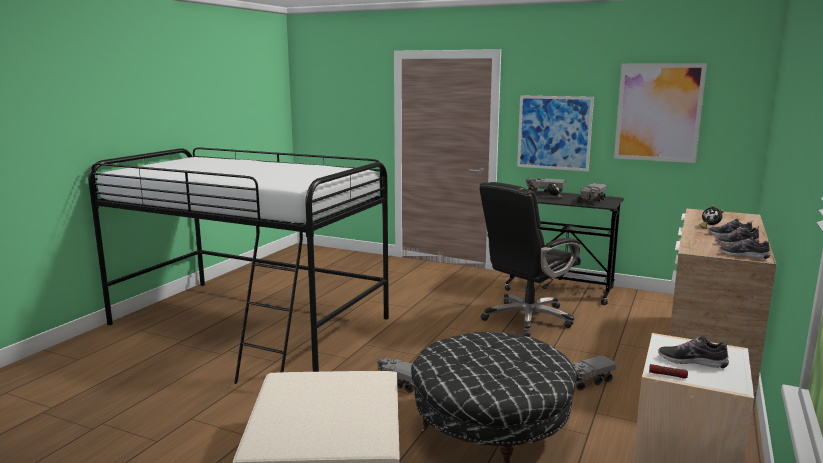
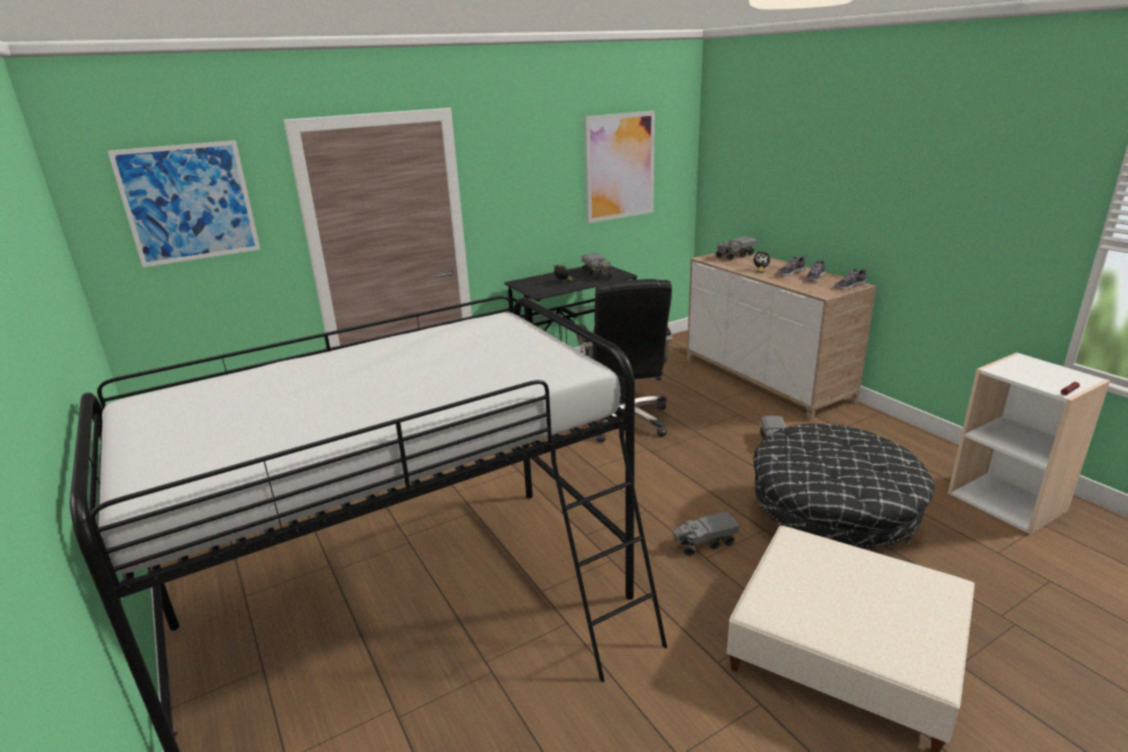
camera: 55 degrees left, 10 degrees up
(545, 193) = (537, 279): toy truck -> toy truck (734, 256)
(554, 132) = (526, 207): picture -> picture (189, 203)
(692, 361) = (1042, 376): shoe -> none

